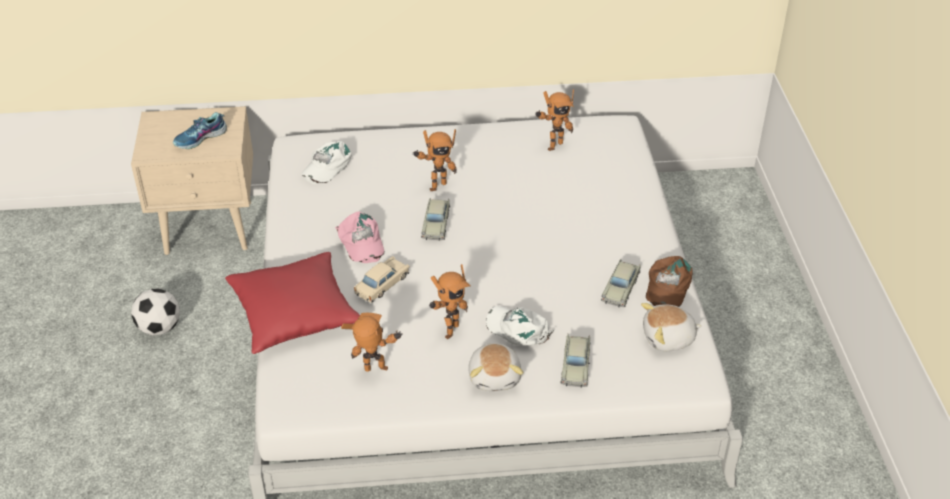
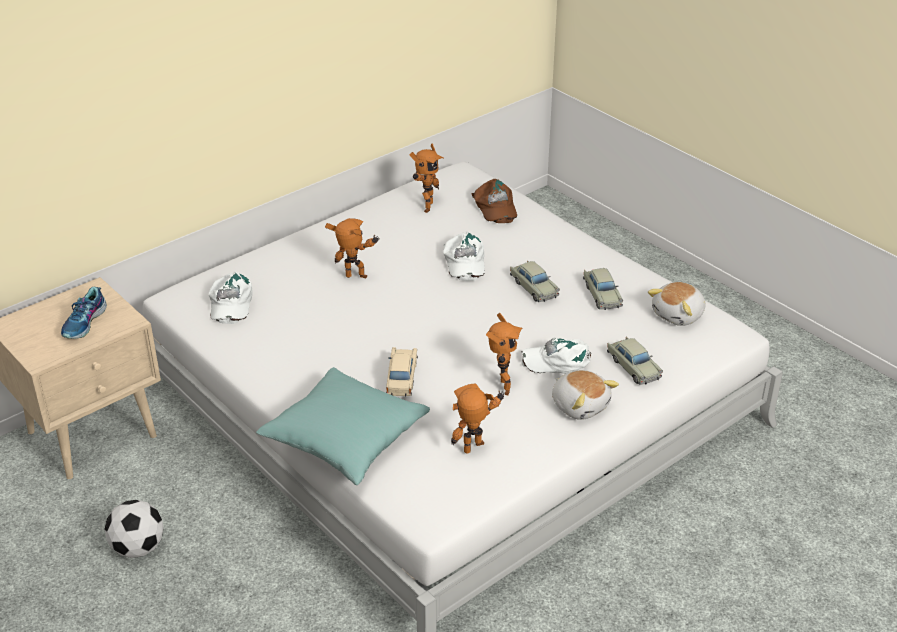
camera: 35 degrees left, 5 degrees down
(294, 314) = (345, 439): red pillow -> turquoise pillow
(361, 242) = (341, 352): pink cap -> none
(436, 185) = (356, 279): toy robot -> toy robot turned 105 degrees counterclockwise
(436, 224) = (394, 309): beige toy car -> beige toy car (534, 287)
(534, 208) = (464, 262): none -> white cap
(667, 286) = (634, 278): brown cap -> brown cap (495, 207)

